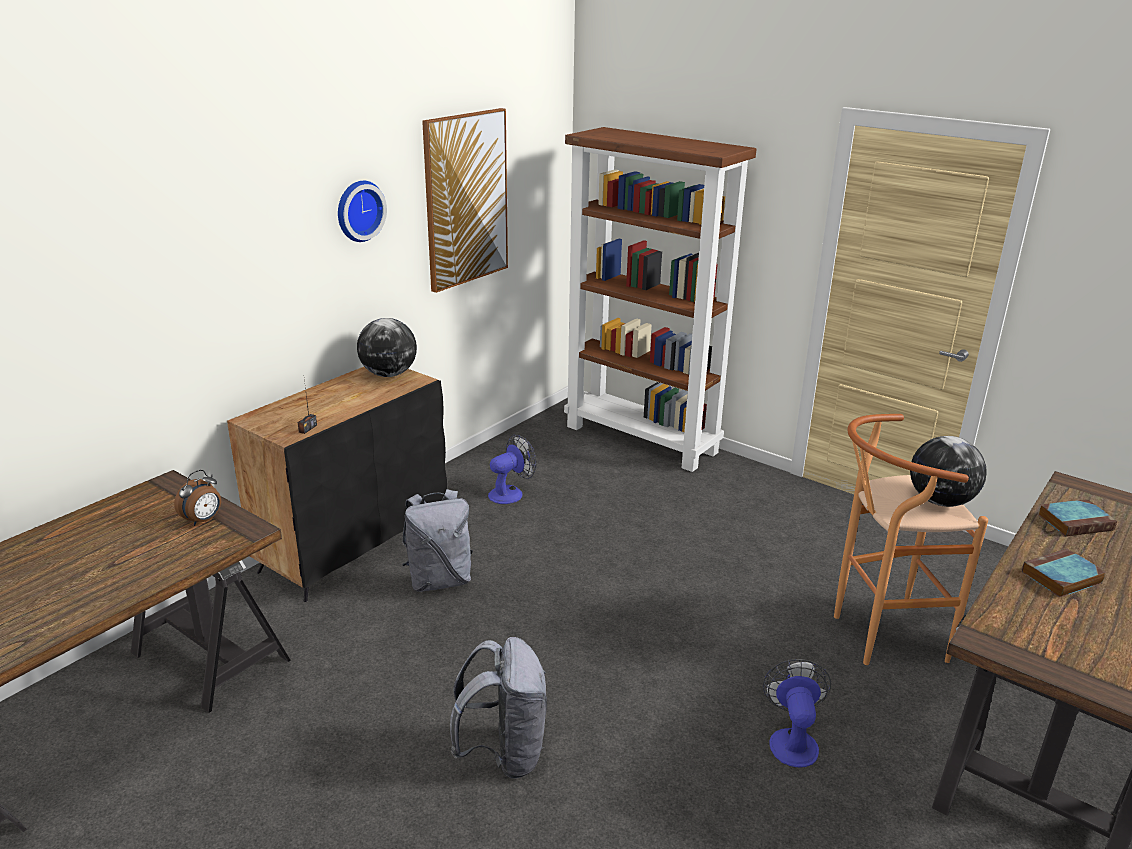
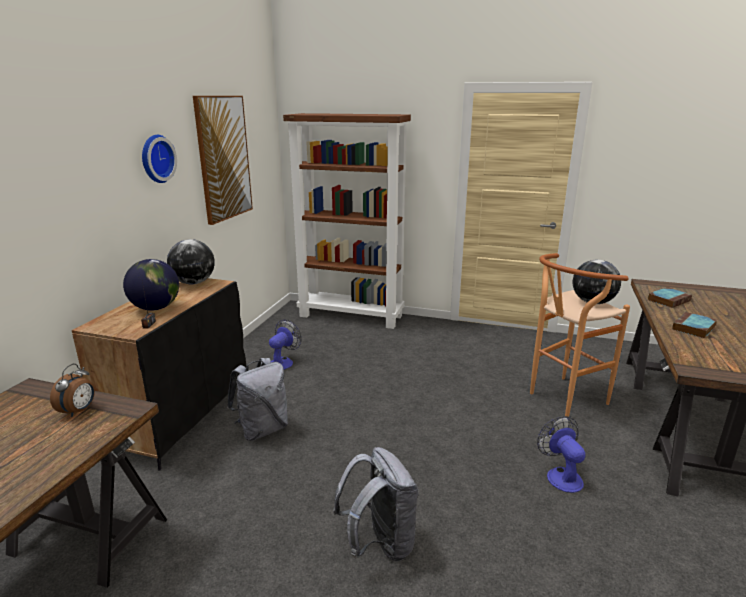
camera: 20 degrees left, 5 degrees down
(326, 406) = (156, 308): none -> globe

